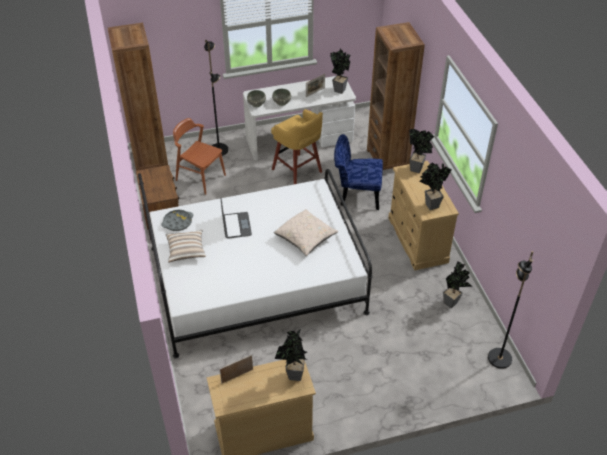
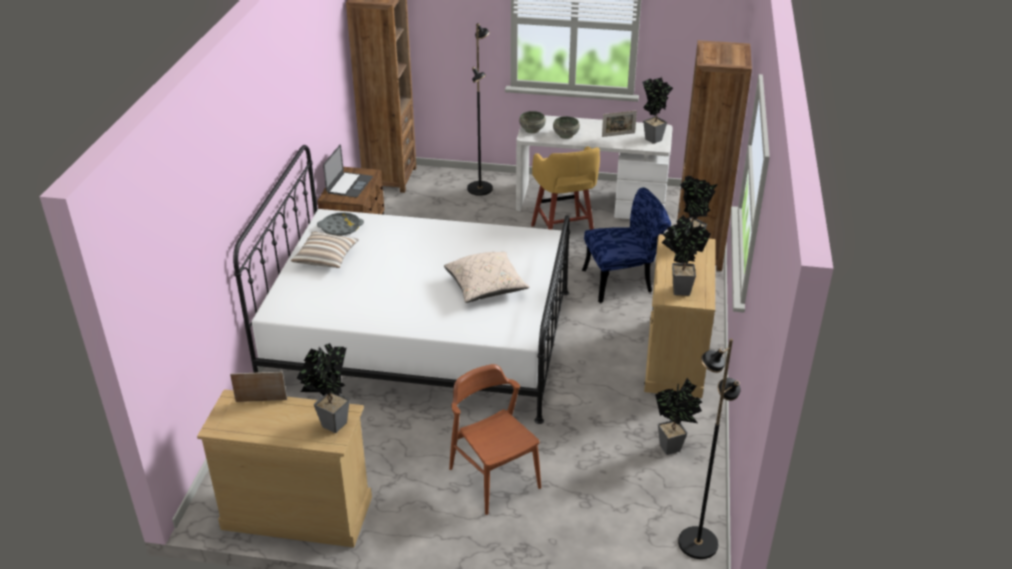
camera: 25 degrees right, 10 degrees down
(200, 177) = (435, 211): brown chair -> brown chair (494, 478)
(236, 225) = (409, 249): laptop -> laptop (349, 185)
(356, 194) = (623, 281): blue chair -> blue chair turned 135 degrees clockwise

